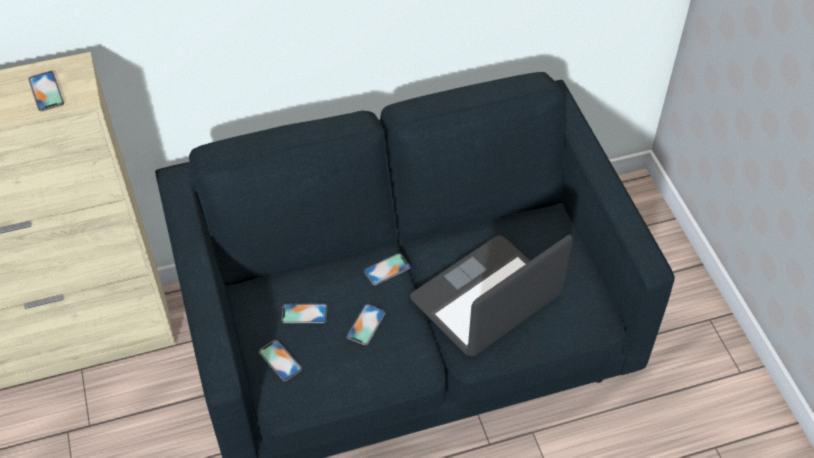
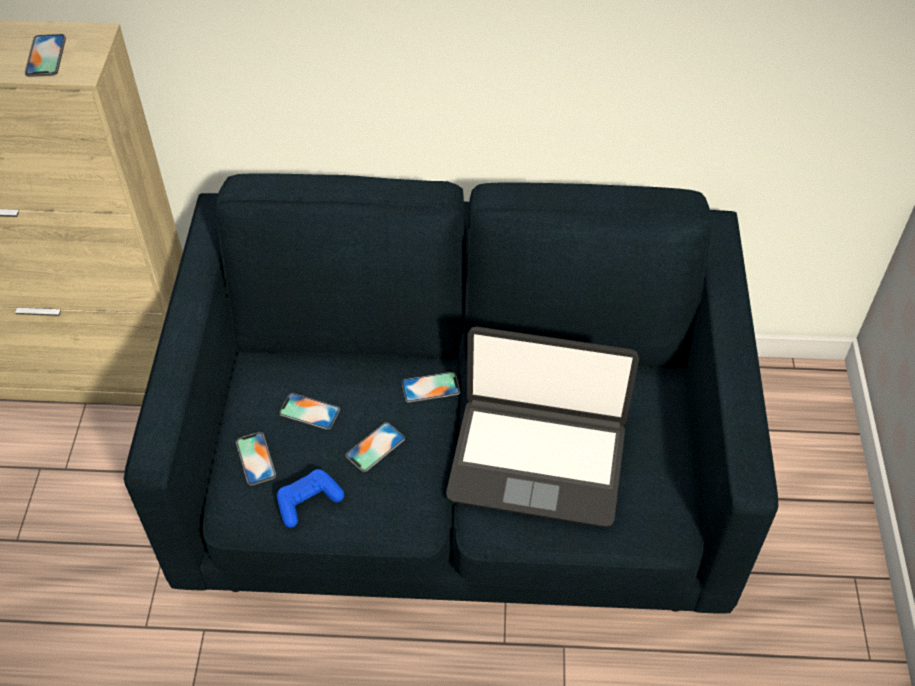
camera: 20 degrees right, 0 degrees up
(335, 379) = (308, 501): none -> blue game controller
(487, 298) = (537, 460): laptop -> laptop turned 150 degrees counterclockwise

